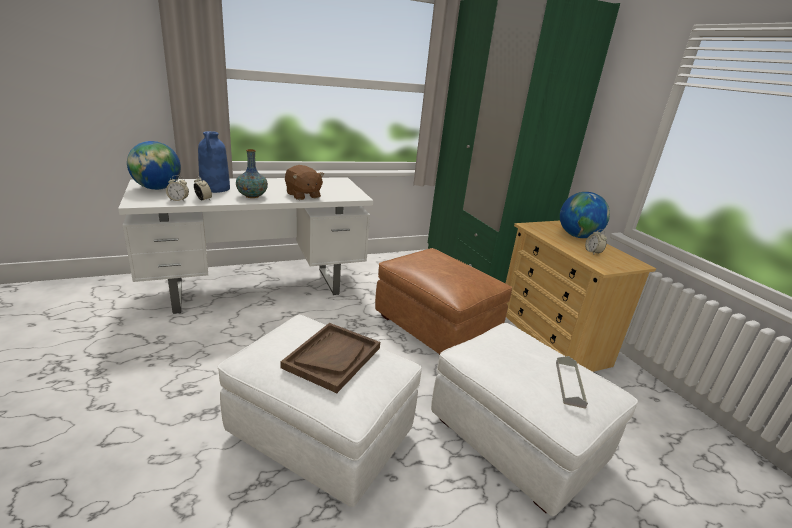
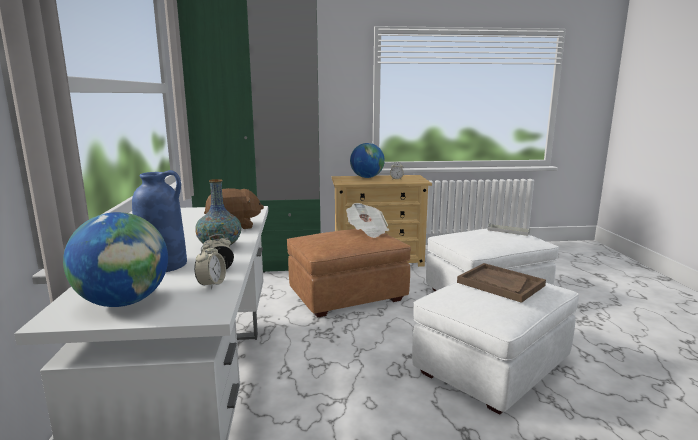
camera: 70 degrees left, 10 degrees down
(467, 277) = (367, 231): none -> newspaper

